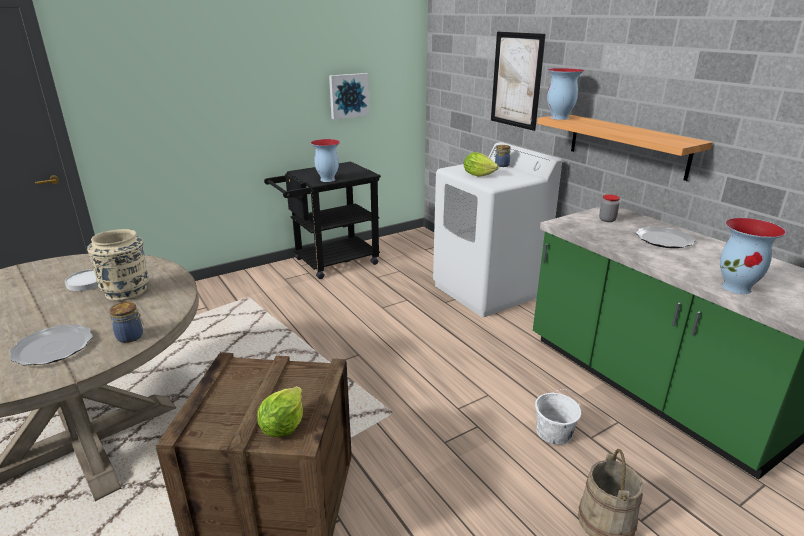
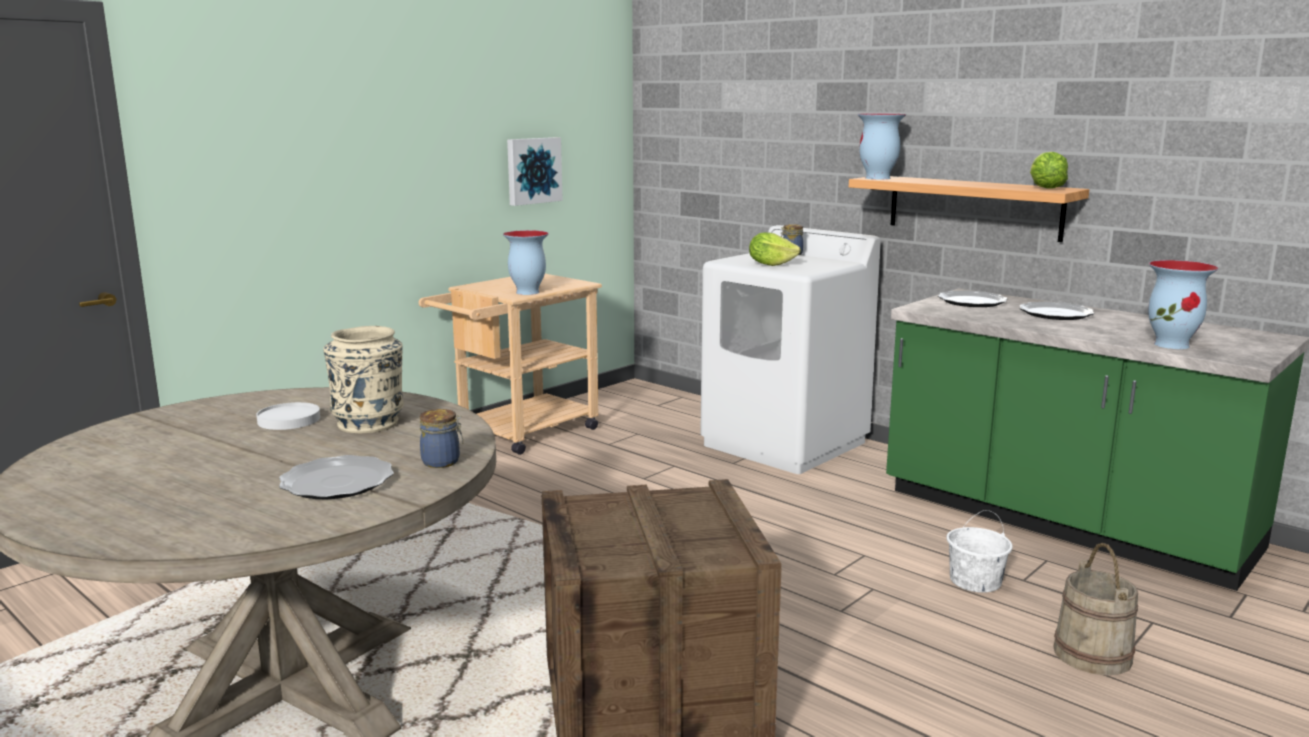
camera: 15 degrees left, 10 degrees down
(283, 426) = (708, 546): lettuce -> lettuce (1045, 188)
(329, 263) = (519, 434): black cart -> beige cart
(516, 80) = (794, 137): picture -> none
(607, 220) = (971, 302): jar -> plate

